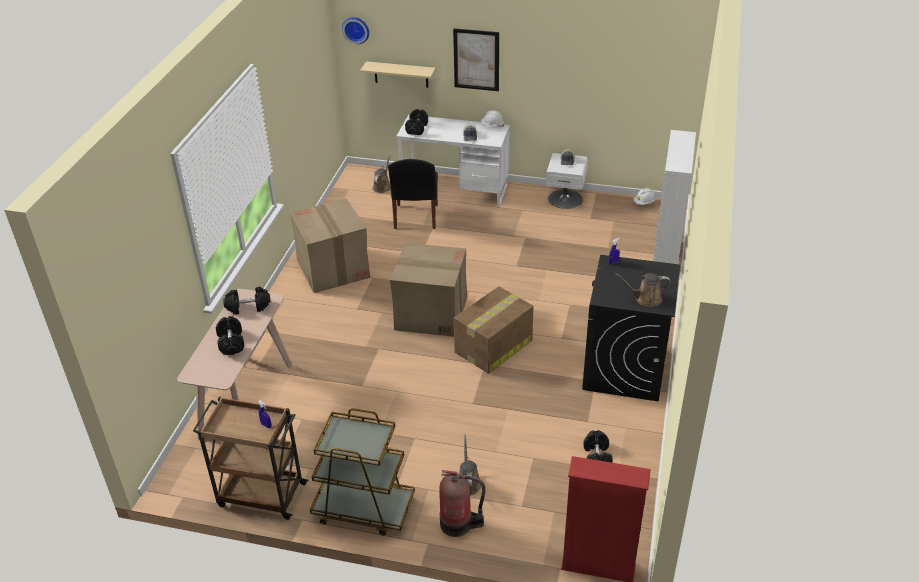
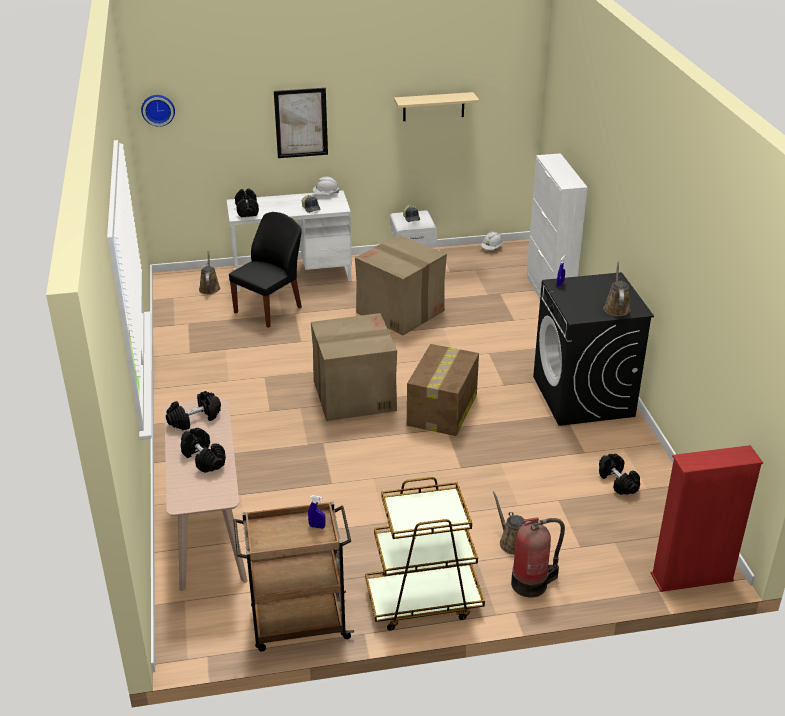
camera: 25 degrees left, 5 degrees down
(333, 269) = (213, 379): cardboard box -> cardboard box (401, 312)
(401, 74) = (214, 154): beige shelf -> beige shelf (433, 106)
(415, 218) = (269, 309): black chair -> black chair turned 120 degrees counterclockwise
(645, 299) = (616, 307): brown watering can -> brown watering can turned 120 degrees clockwise

